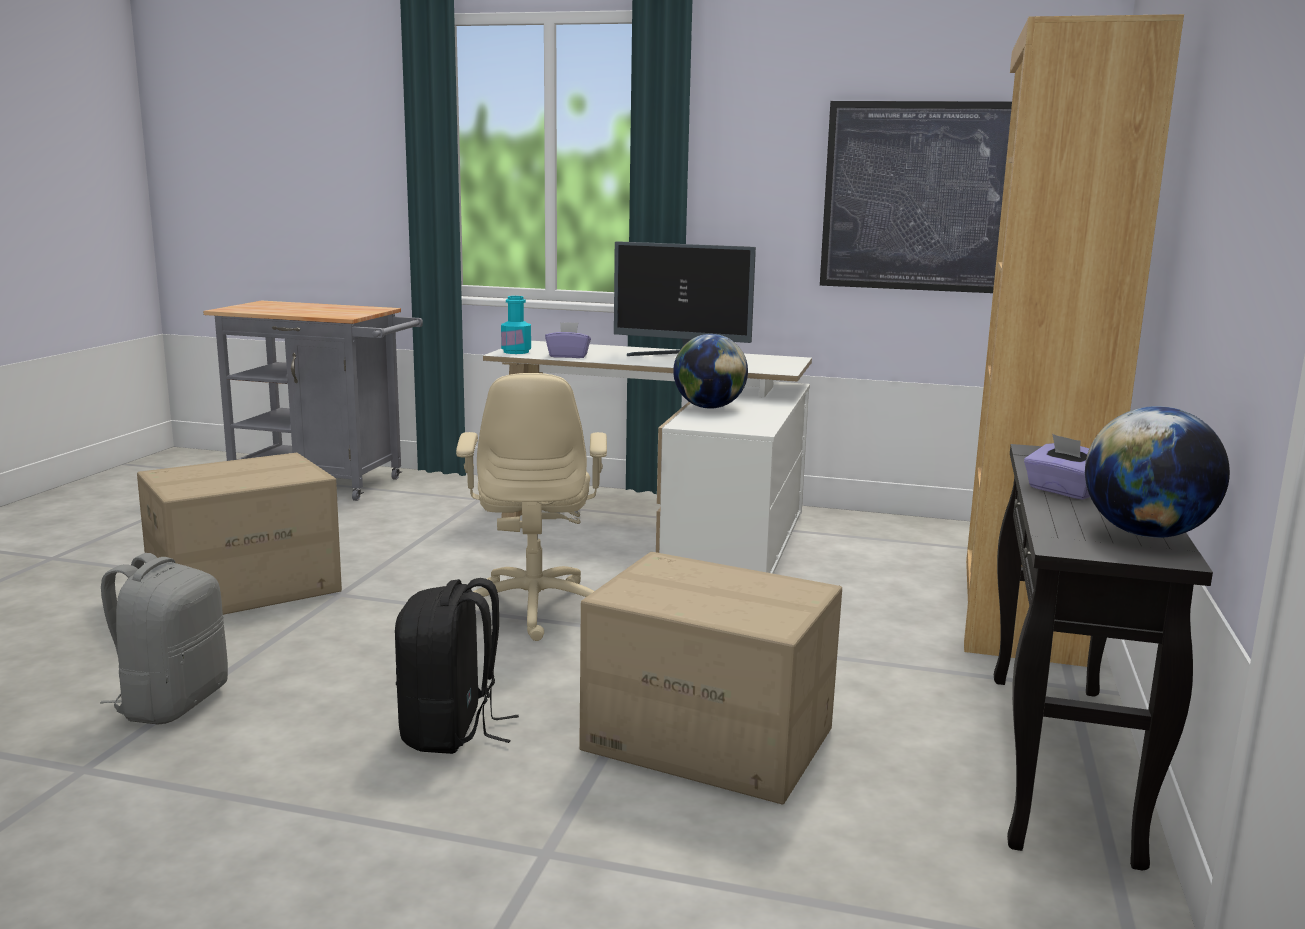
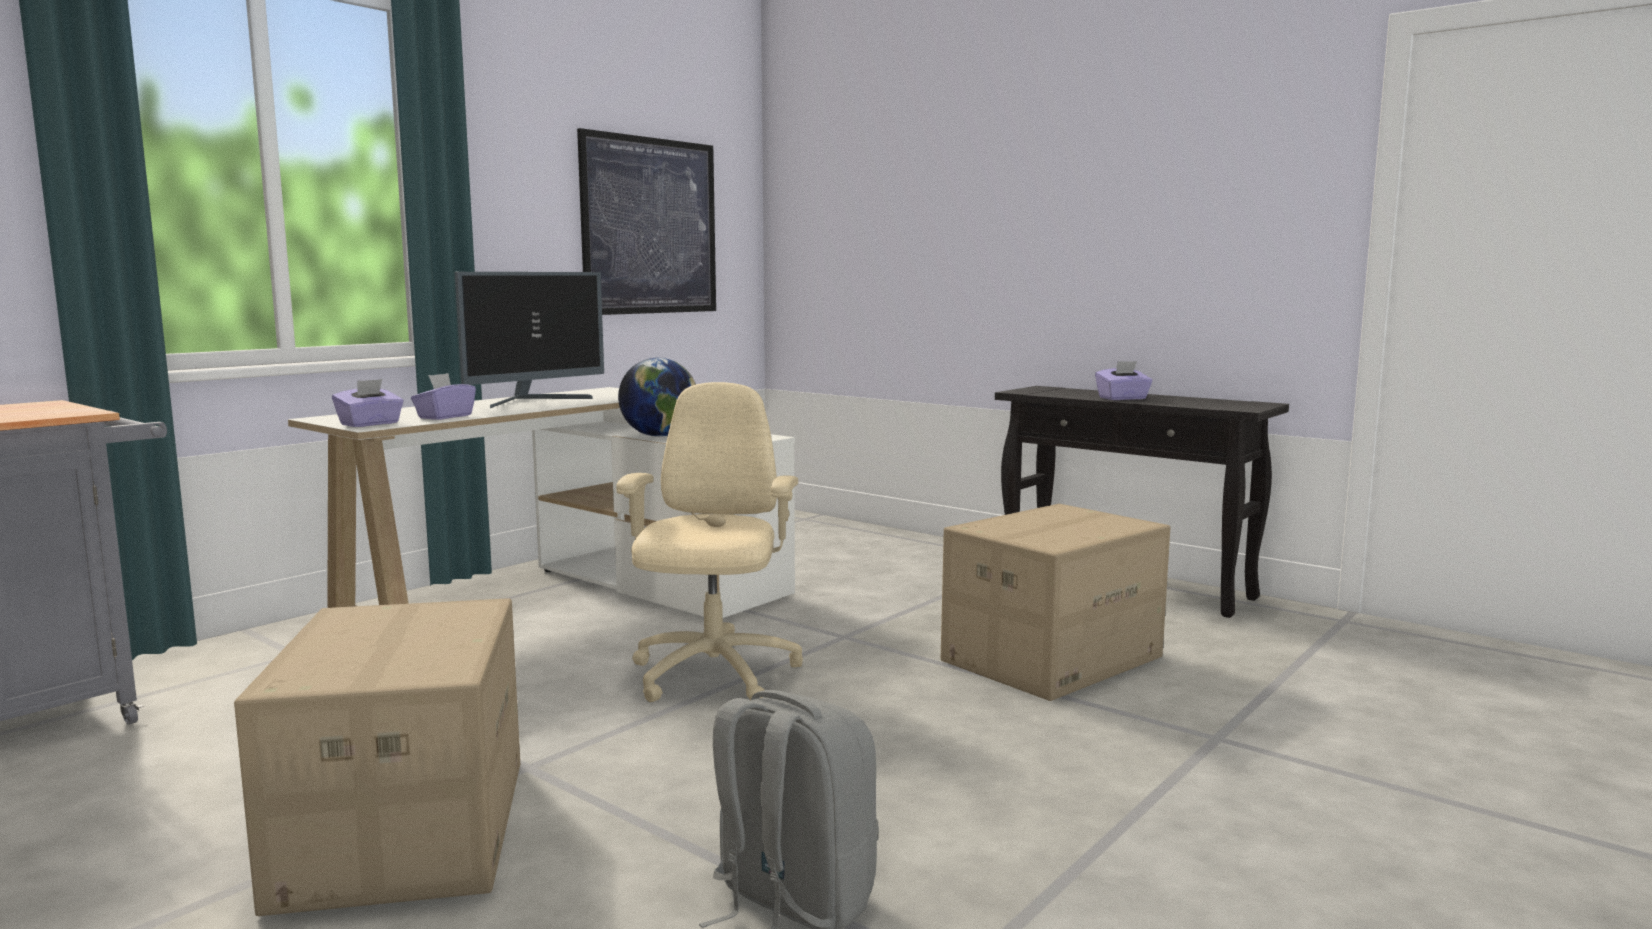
camera: 65 degrees left, 5 degrees down
(451, 731) = (981, 747): black backpack -> none
(516, 352) = (370, 424): turquoise bottle -> purple tissue box
(535, 608) = (713, 675): beige office chair -> beige office chair turned 105 degrees counterclockwise
(1020, 608) = (893, 543): brown bookcase -> none
(1146, 534) = (1220, 401): globe -> none

